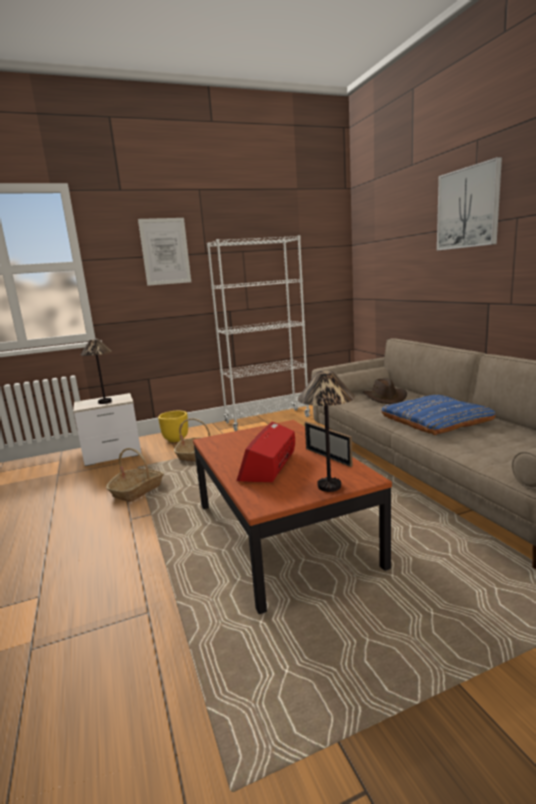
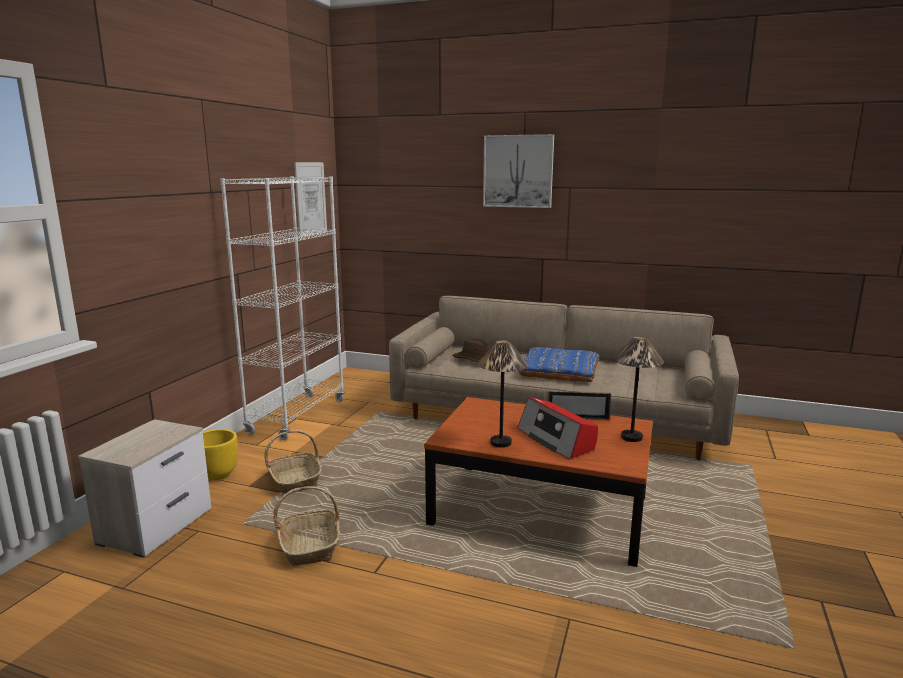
camera: 50 degrees left, 0 degrees up
(105, 402) = (152, 440): table lamp -> table lamp (500, 442)
(165, 251) = (168, 189): picture -> picture (310, 198)

